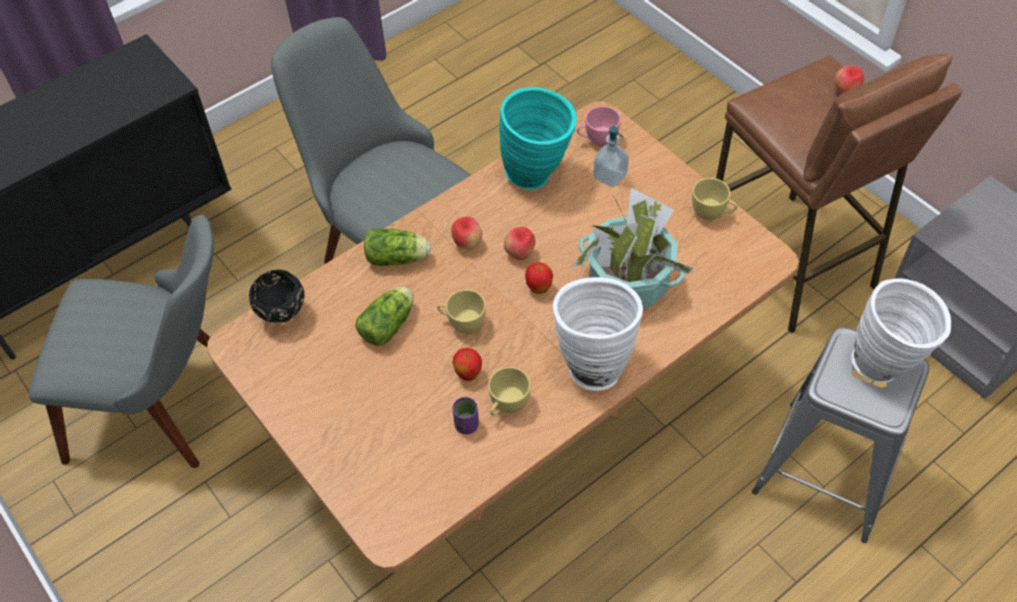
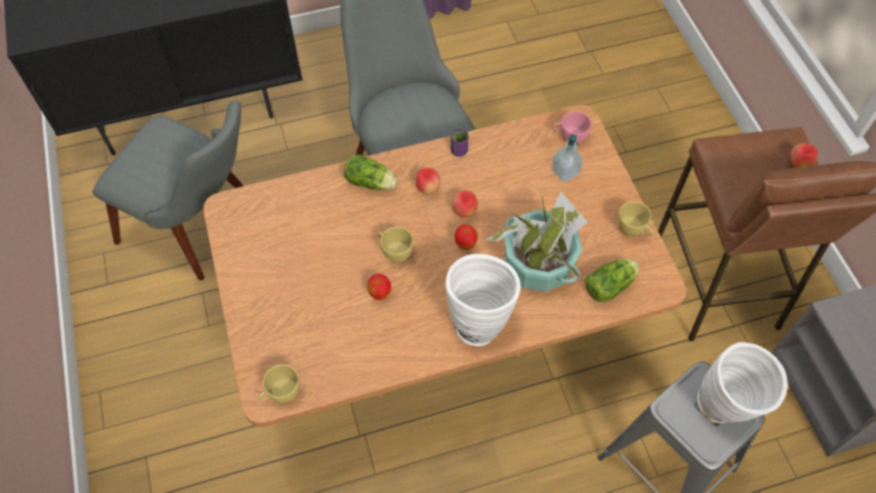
camera: 20 degrees right, 5 degrees up
(282, 316) = (267, 198): black bowl -> none
(389, 324) = (341, 232): lettuce -> lettuce (611, 285)
(466, 425) = (360, 334): purple cup -> purple cup (459, 151)
(506, 406) = (397, 330): yellow cup -> yellow cup (281, 394)
(538, 175) = (509, 151): turquoise vase -> none

